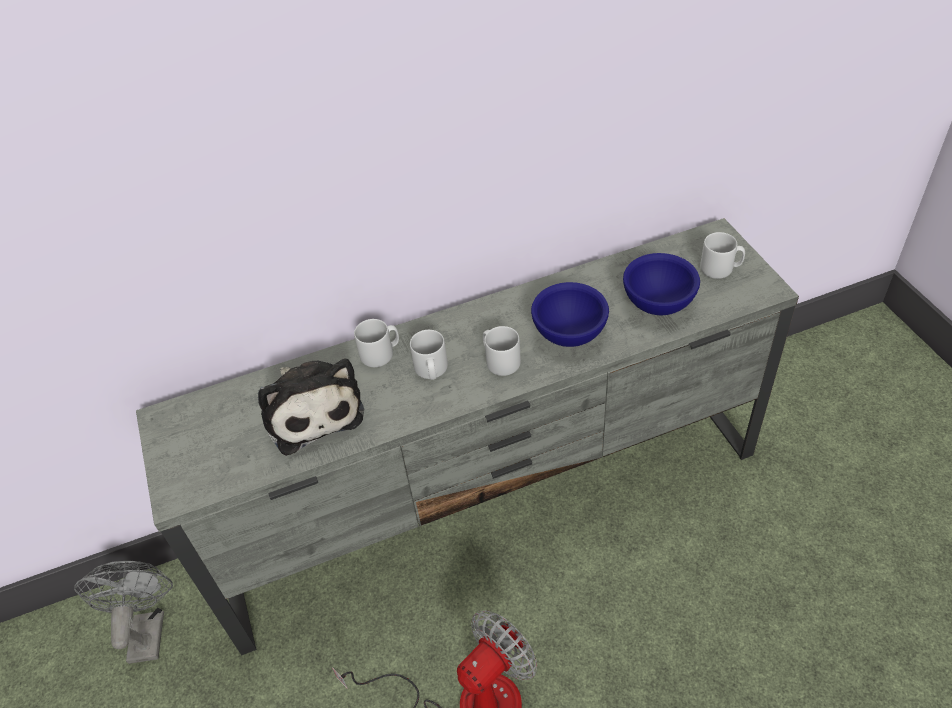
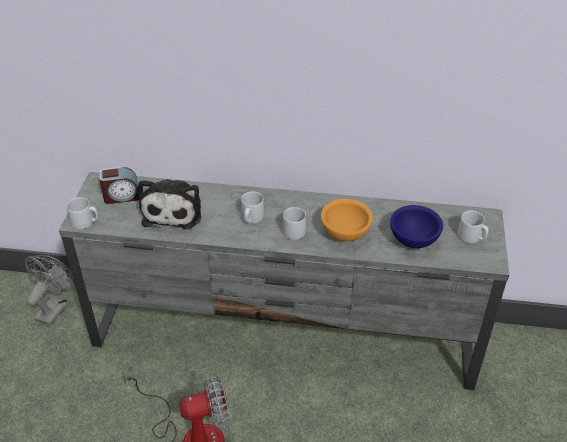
camera: 25 degrees right, 5 degrees down
(216, 425) = (121, 196): none -> alarm clock
(381, 354) = (231, 198): grey mug -> grey mug (85, 222)
(568, 334) = (344, 233): blue bowl -> orange bowl

